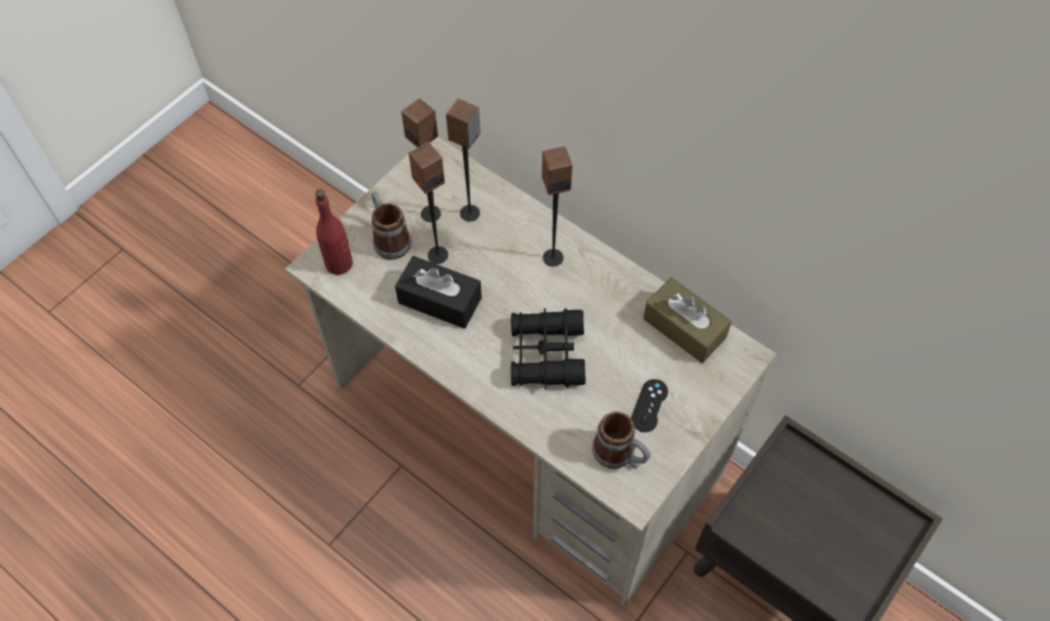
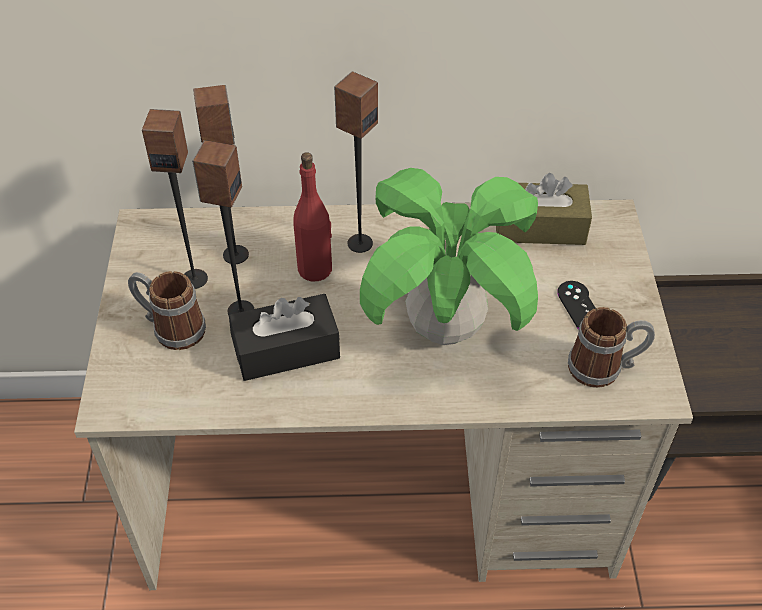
camera: 40 degrees left, 10 degrees down
(339, 264) = (137, 386): red bottle -> red bottle (315, 269)
(546, 354) = (444, 328): black binoculars -> potted plant

